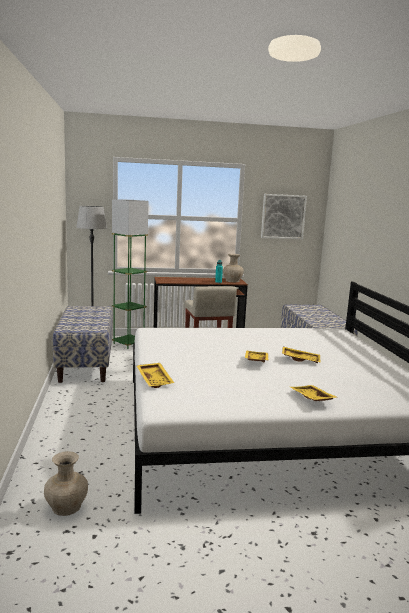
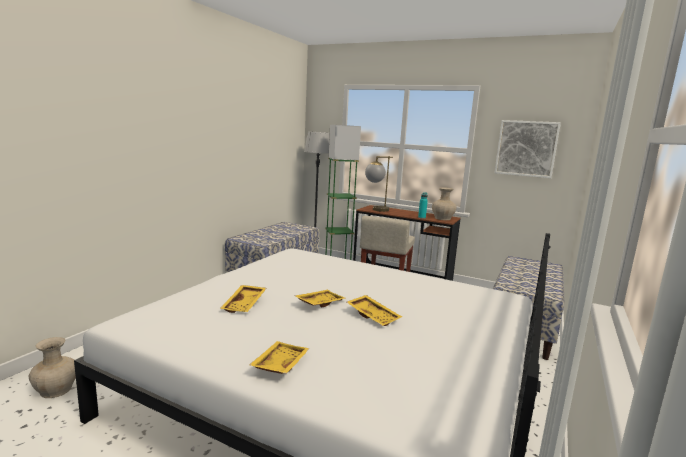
camera: 35 degrees right, 0 degrees up
(155, 380) = (185, 294): yellow tray -> yellow tray (245, 304)
(172, 281) = (376, 210): none -> table lamp

